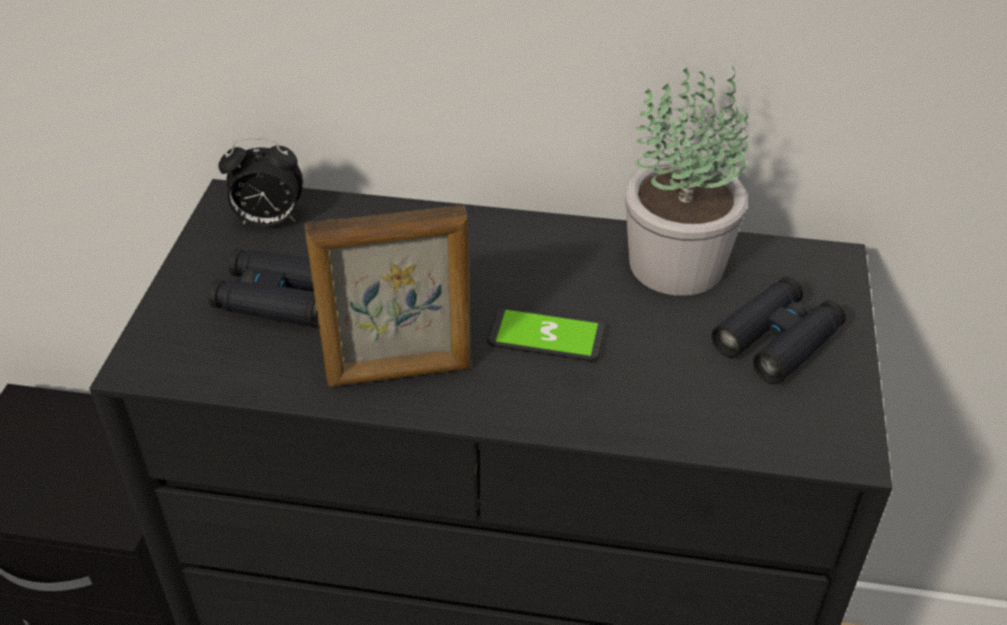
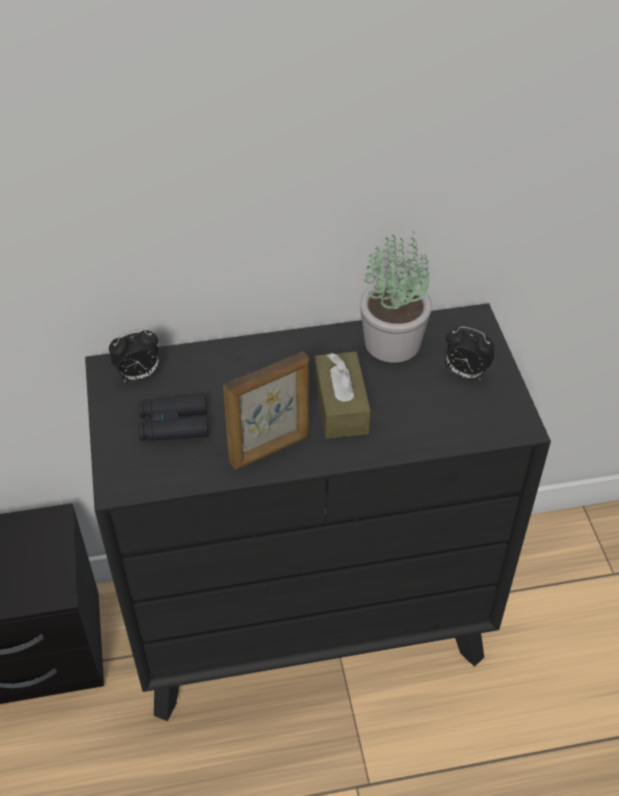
camera: 20 degrees left, 5 degrees up
(546, 336) = (341, 406): phone -> brown tissue box
(777, 339) = (464, 374): black binoculars -> alarm clock

